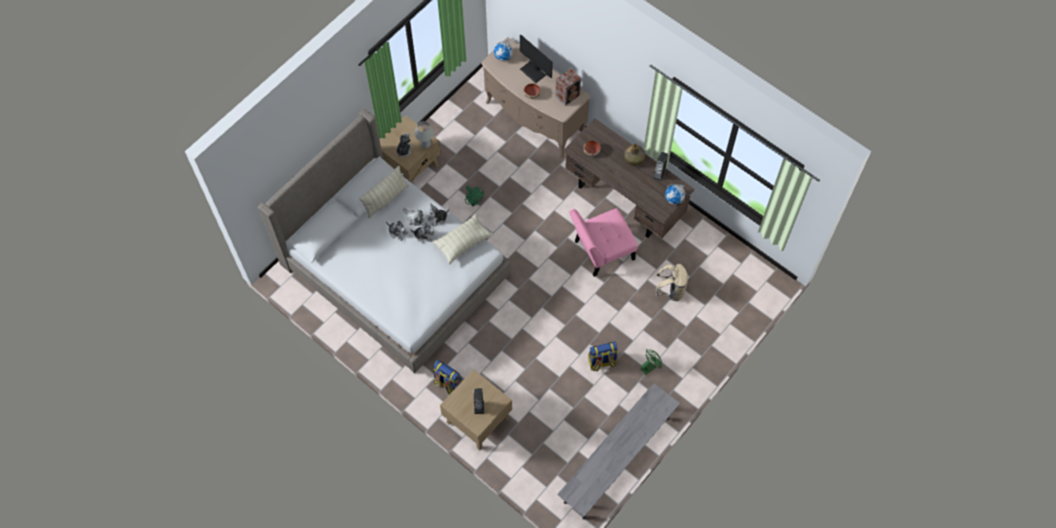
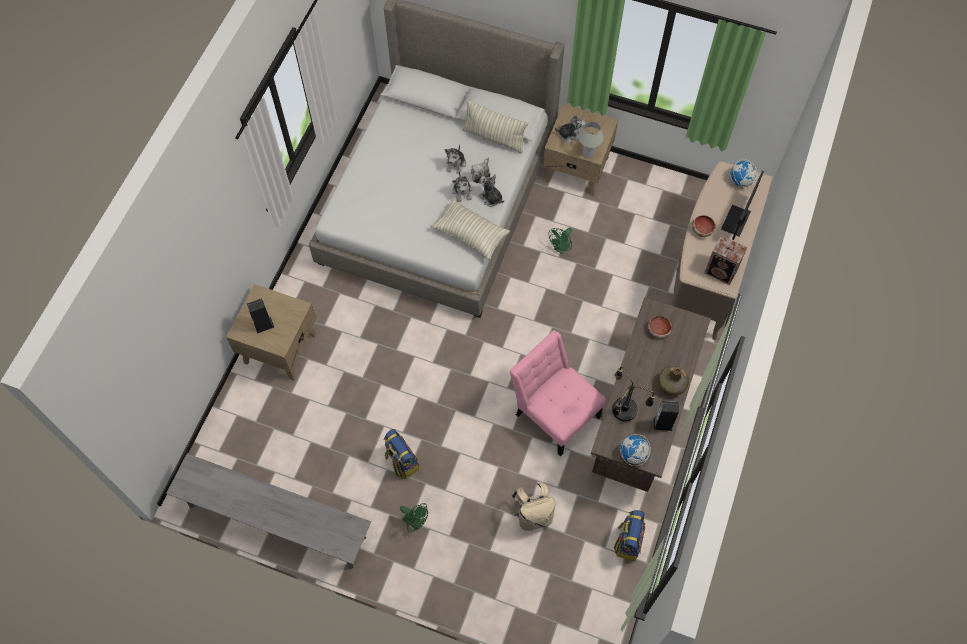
camera: 70 degrees right, 0 degrees up
(447, 383) = (316, 302): backpack -> backpack (628, 541)
(641, 192) = (624, 410): none -> table lamp

